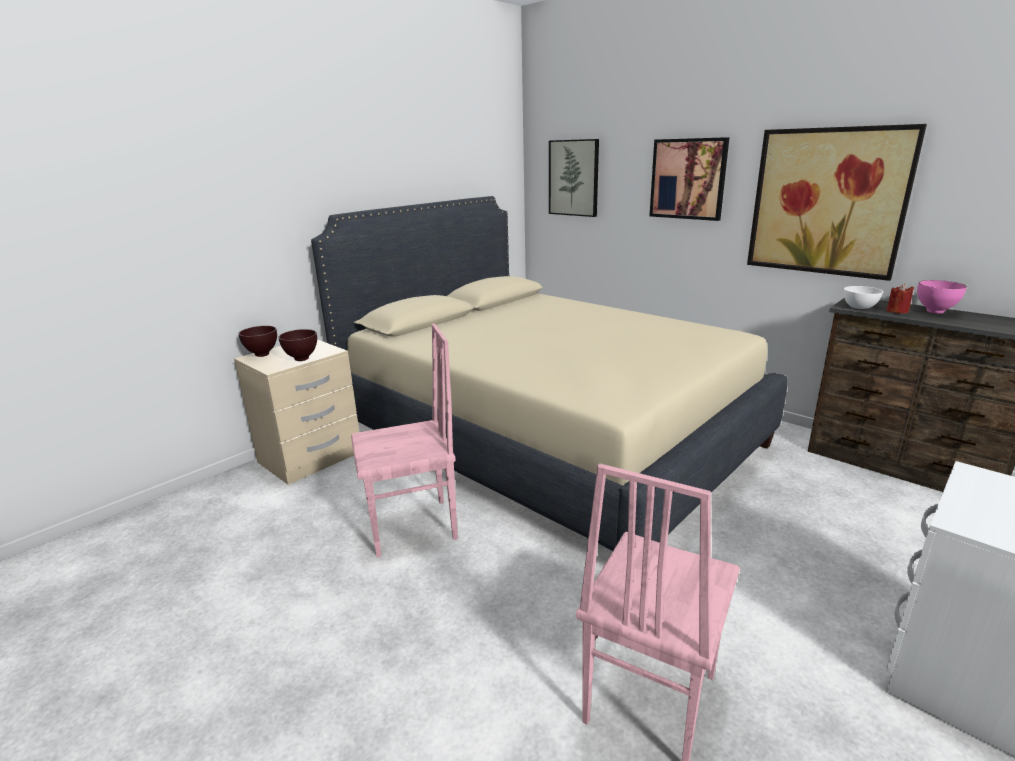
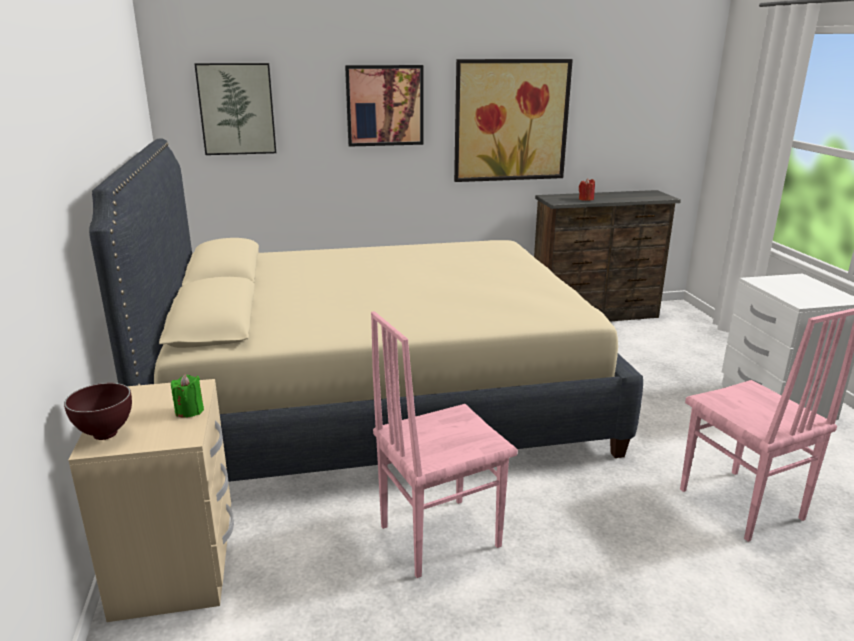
camera: 55 degrees left, 0 degrees up
(302, 359) = (189, 411): brown bowl -> green candle
(413, 528) = (438, 535): pink chair -> pink chair turned 135 degrees counterclockwise
(859, 307) = (564, 201): white bowl -> none
(933, 312) = (599, 195): pink bowl -> none

